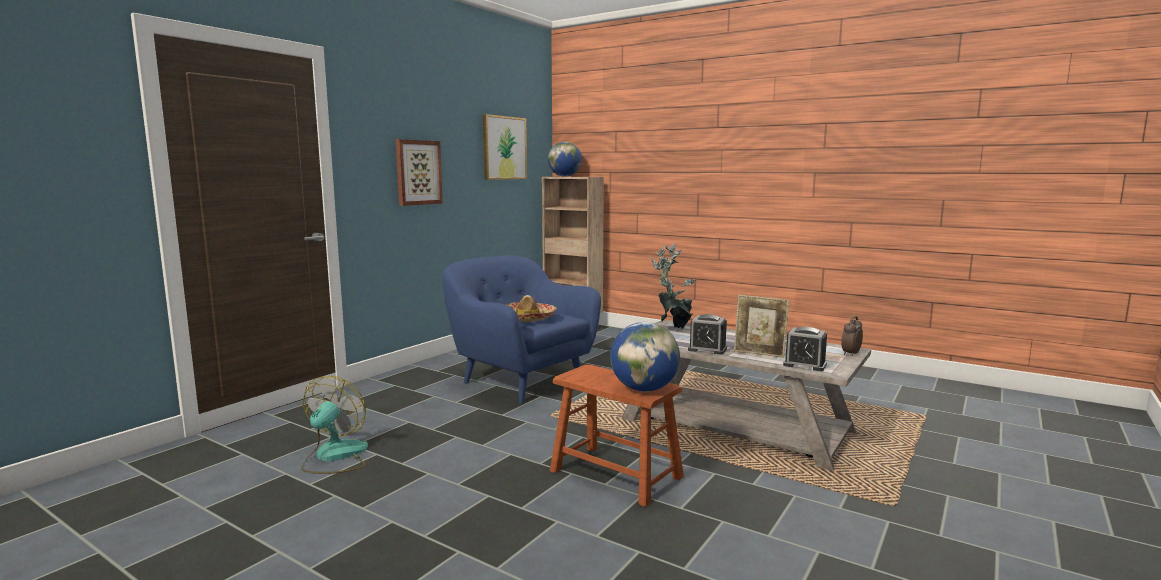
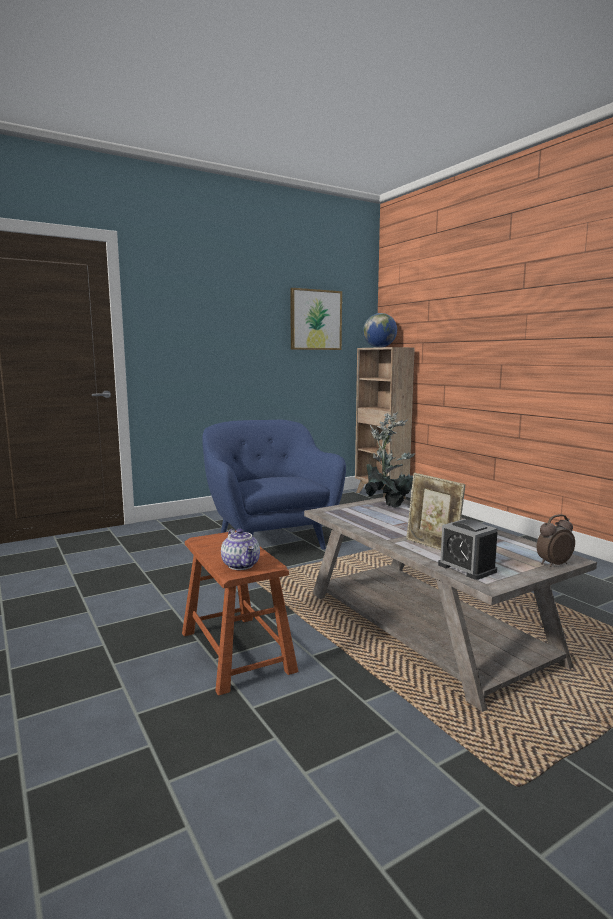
camera: 25 degrees right, 0 degrees up
(334, 457) = (46, 581): fan -> none
(418, 172) = (214, 341): picture -> none
(527, 318) = (266, 480): hat -> none
(644, 389) = (242, 565): globe -> teapot
(707, 349) = (382, 532): alarm clock -> none

